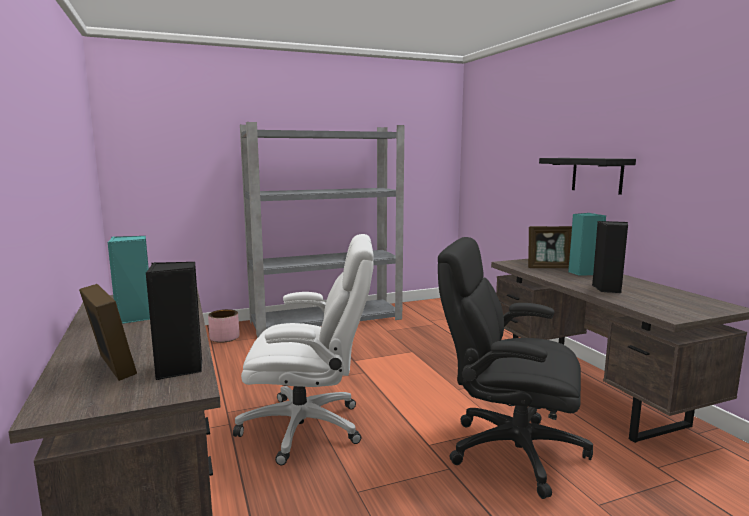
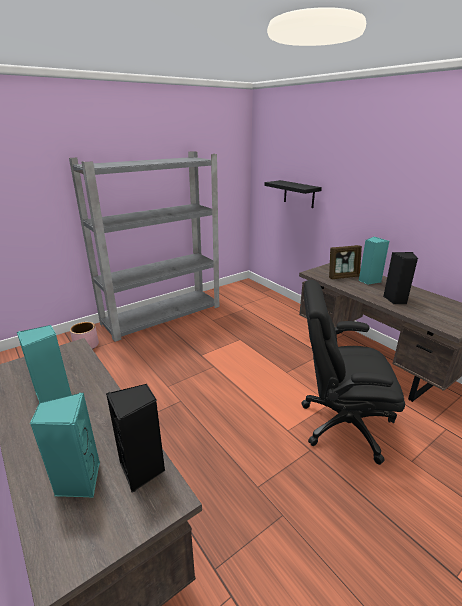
camera: 15 degrees left, 15 degrees up
(111, 367) = (78, 481): picture frame -> turquoise speaker
(311, 428) = (198, 431): white office chair -> none
(597, 175) = (376, 204): black shelf -> black shelf (299, 194)

